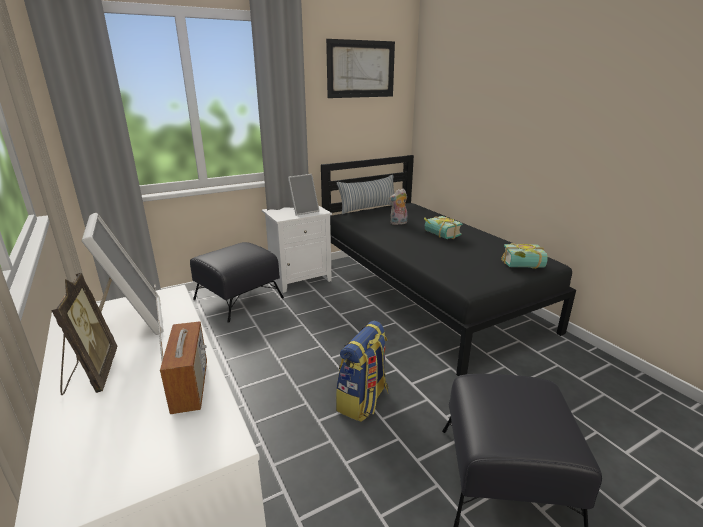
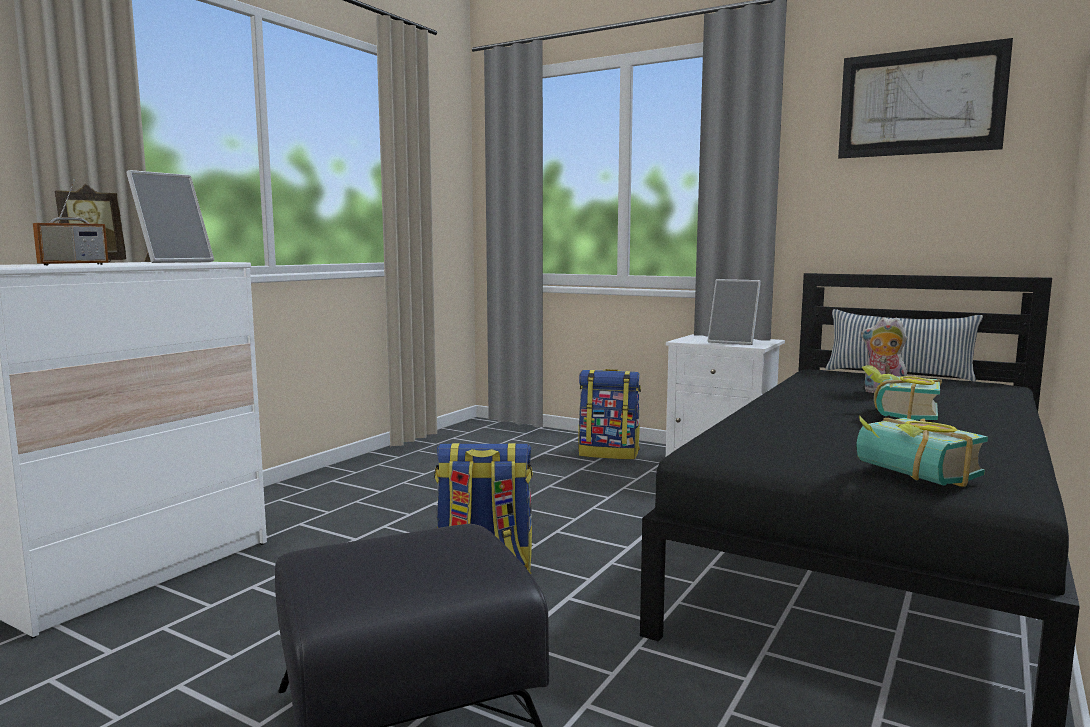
camera: 60 degrees right, 15 degrees down
(239, 298) = (609, 453): black ottoman -> backpack

